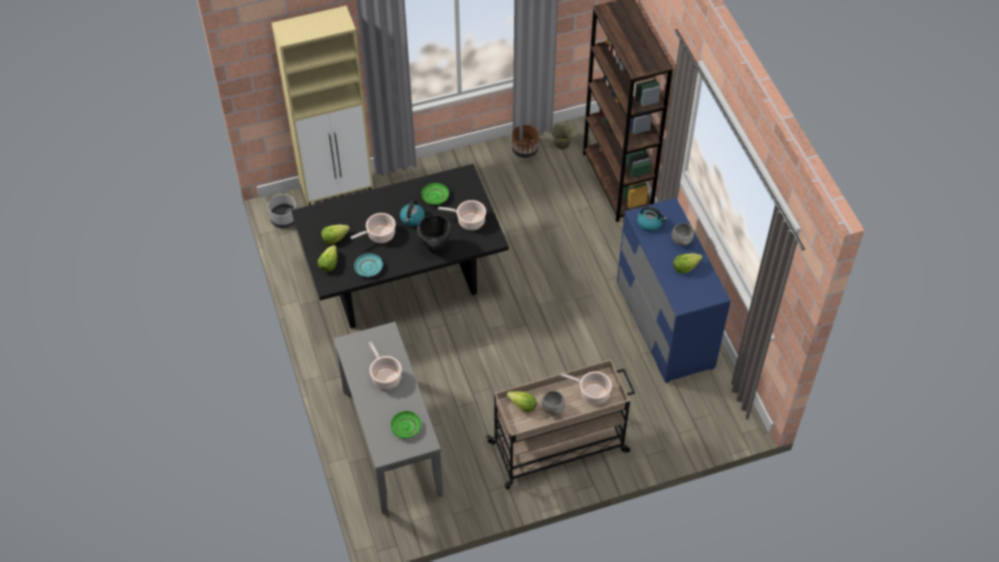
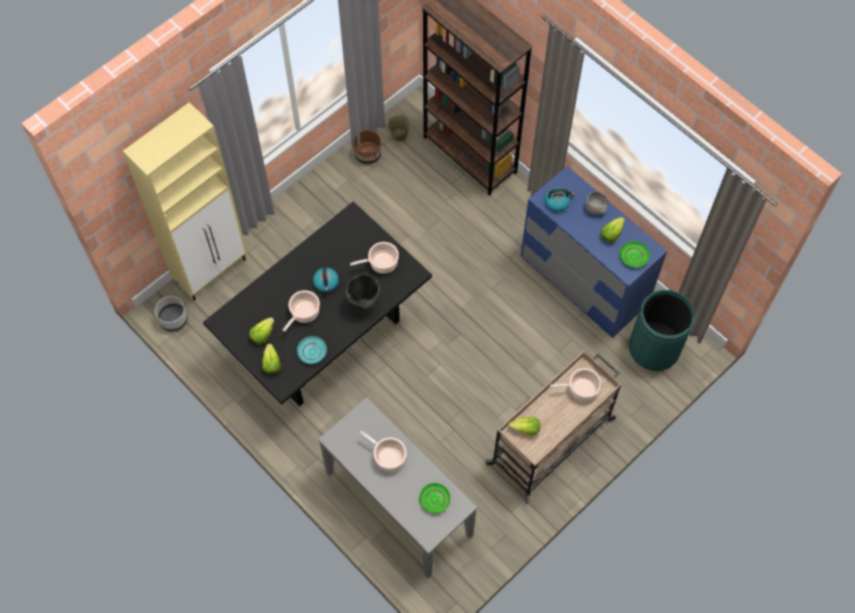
camera: 25 degrees left, 10 degrees up
(435, 197) = (336, 251): green plate -> green plate (633, 257)
(552, 409) = (554, 421): grey bowl -> none
(700, 407) = (654, 348): none -> green trash can

